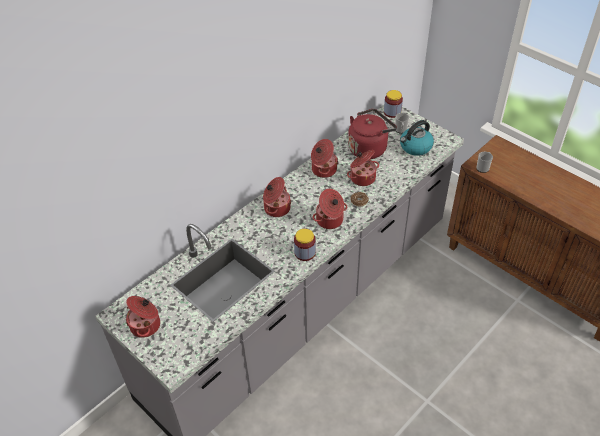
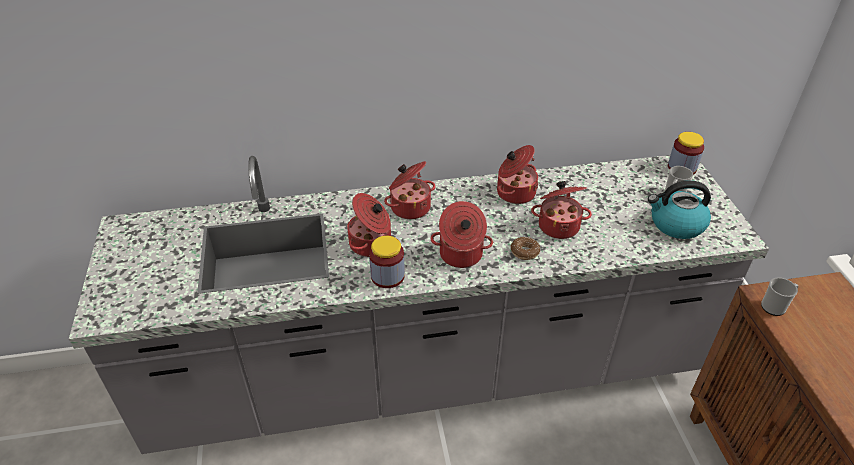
camera: 35 degrees right, 5 degrees down
(146, 325) = (132, 255): cooking pot -> cooking pot (371, 244)
(369, 148) = (604, 195): red kettle -> none

